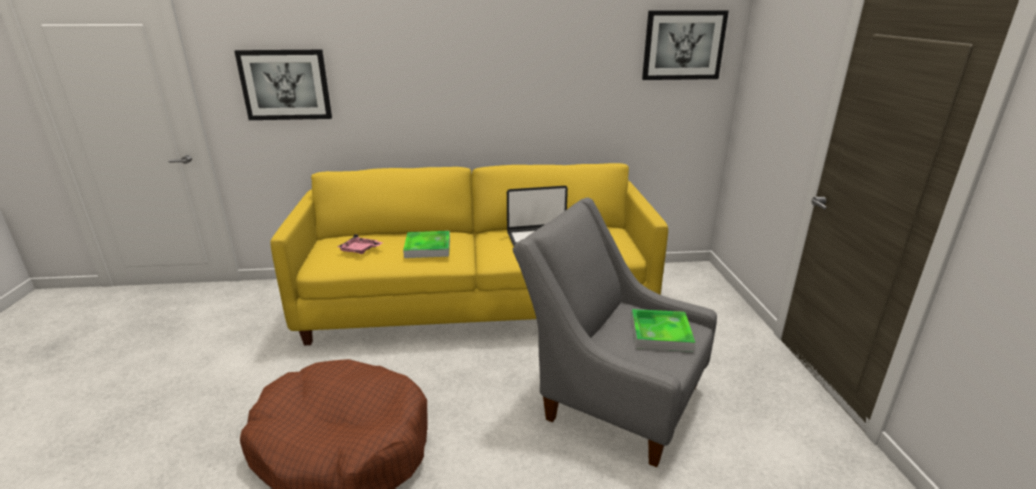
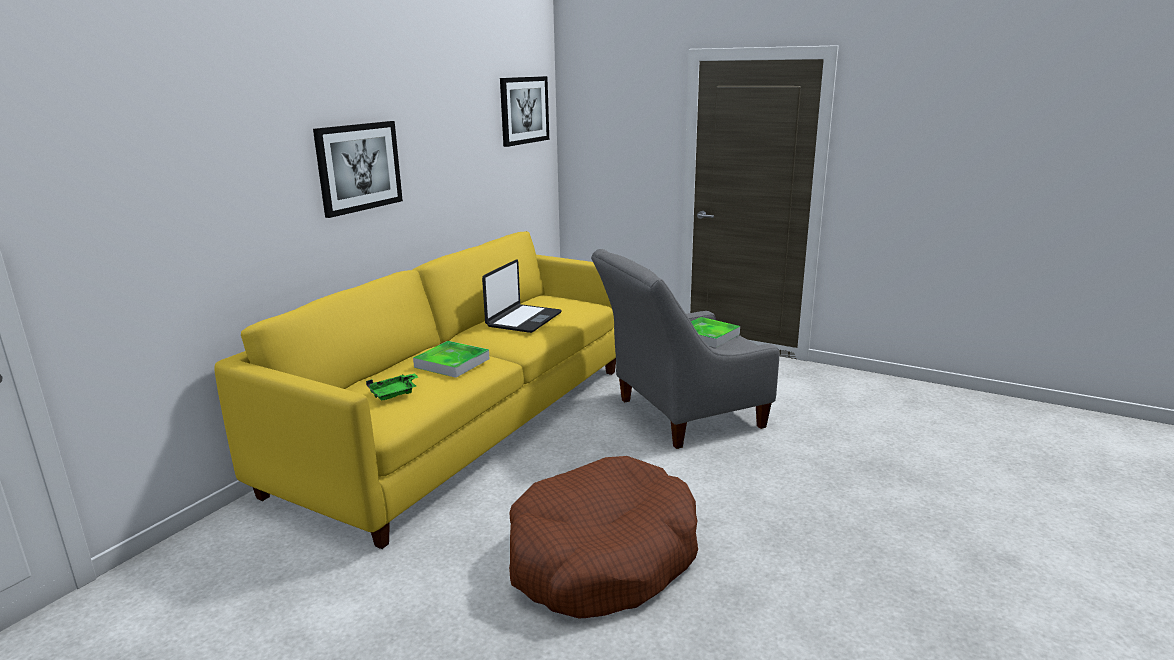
camera: 55 degrees left, 5 degrees down
(285, 85) = (160, 206): picture -> picture (359, 167)
(360, 250) = (394, 393): pink tray -> green tray

